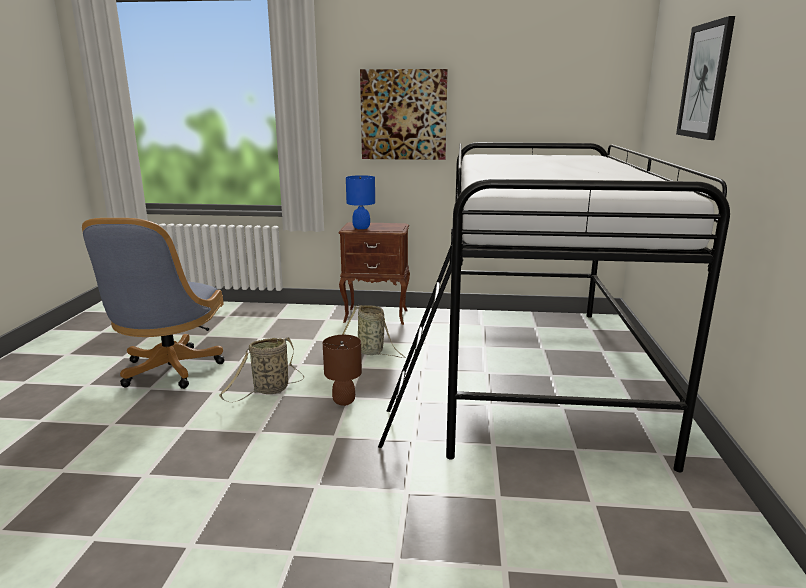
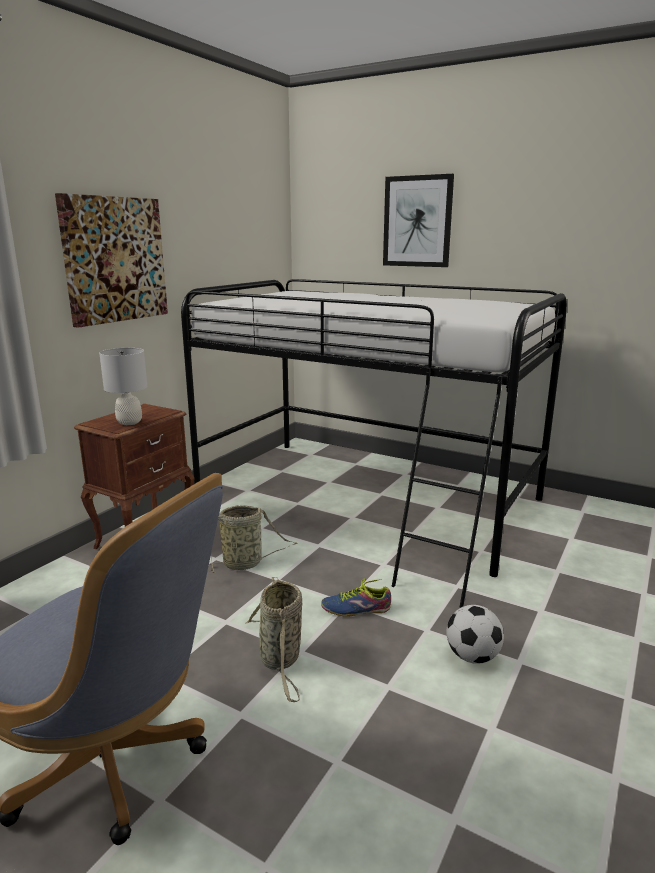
camera: 65 degrees left, 0 degrees up
(311, 461) = (472, 656): none -> football
(343, 402) = (356, 609): brown table lamp -> shoe
(362, 228) = (130, 423): blue table lamp -> grey table lamp

